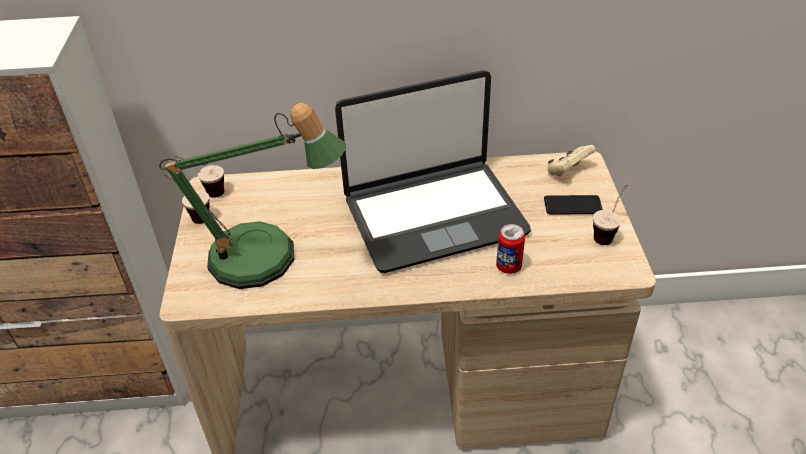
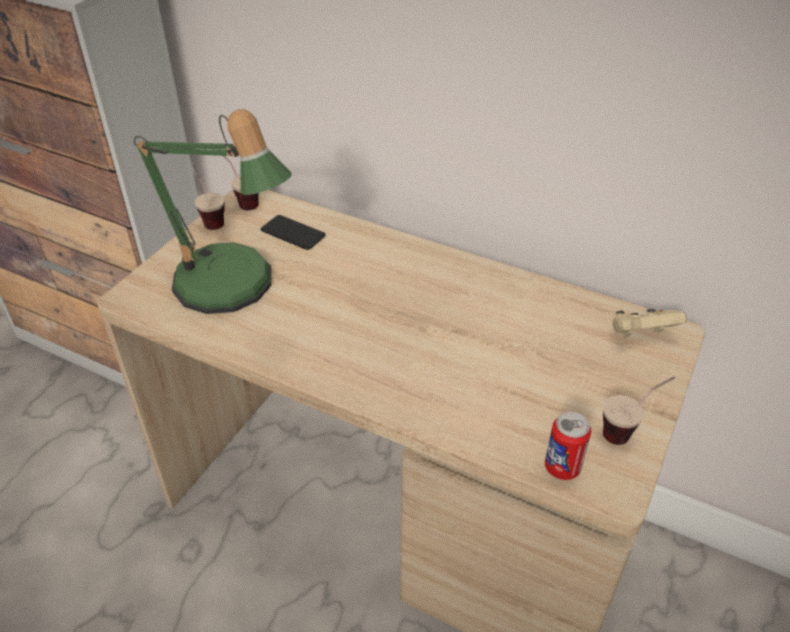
camera: 30 degrees right, 0 degrees up
(433, 215) = (437, 317): laptop -> none
(508, 266) = (470, 412): can -> can (562, 467)
(572, 206) = (611, 378): phone -> phone (293, 233)

